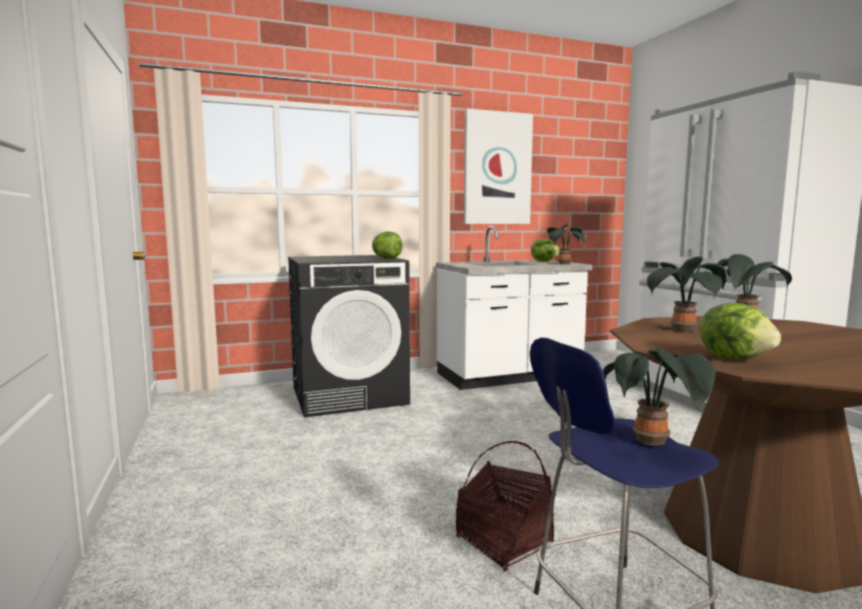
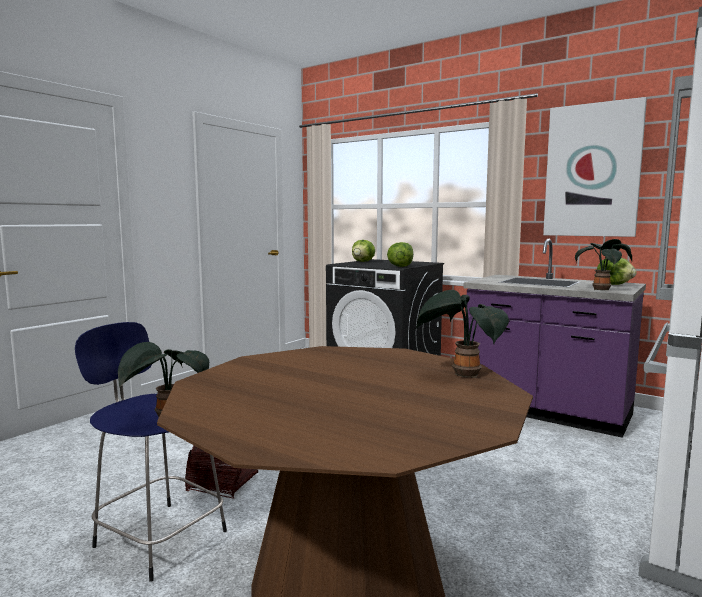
camera: 55 degrees right, 0 degrees up
(509, 376) = (546, 411): white counter -> purple counter
(682, 330) = (358, 360): potted plant -> none
(735, 358) = (242, 378): lettuce -> lettuce (363, 261)

